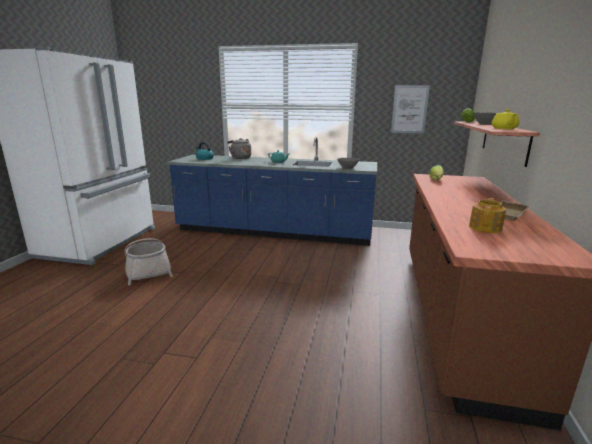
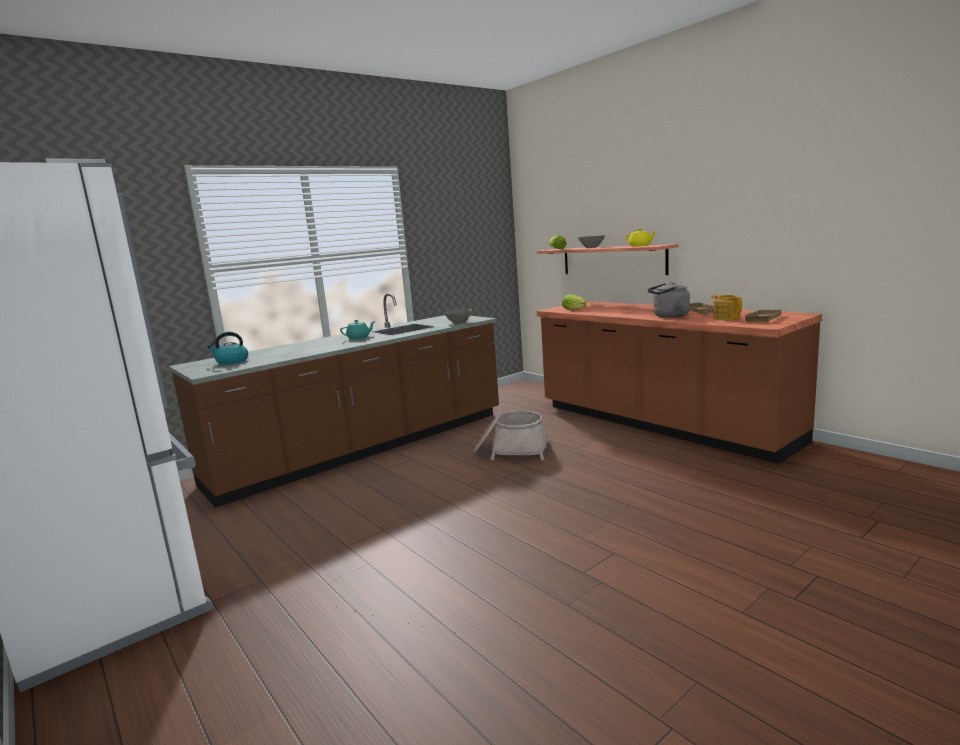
camera: 50 degrees left, 5 degrees down
(148, 270) = (329, 555): basket -> basket (511, 450)
(240, 158) = (280, 348): grey kettle -> grey kettle (669, 316)
(274, 232) = (364, 448): blue counter -> brown counter
(409, 109) = (463, 245): picture -> none
(510, 242) = (761, 318): none -> beige tray

